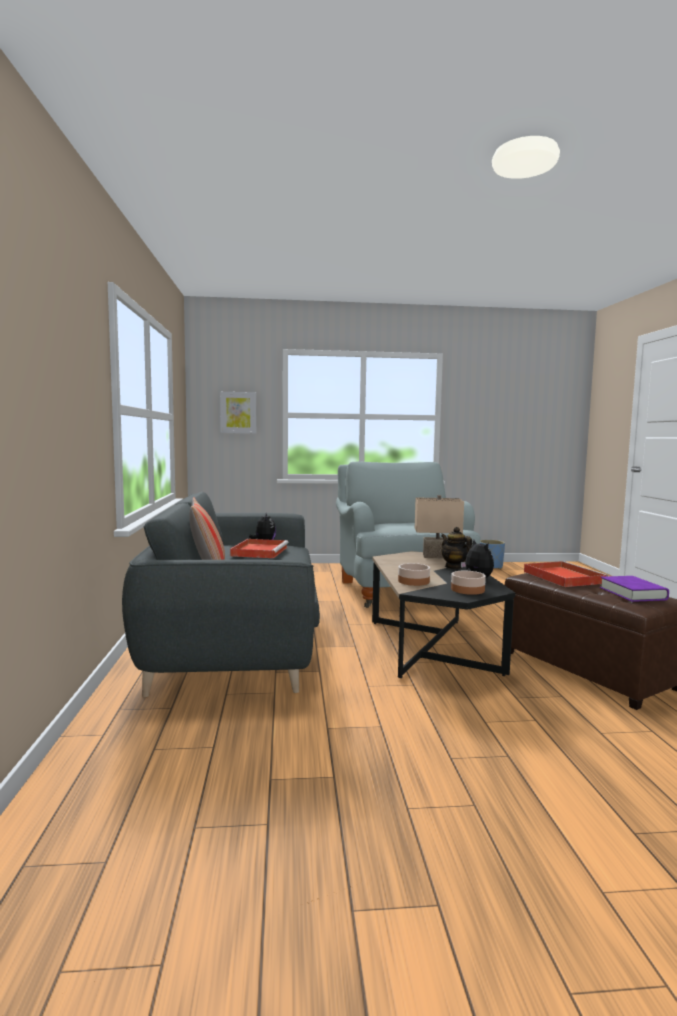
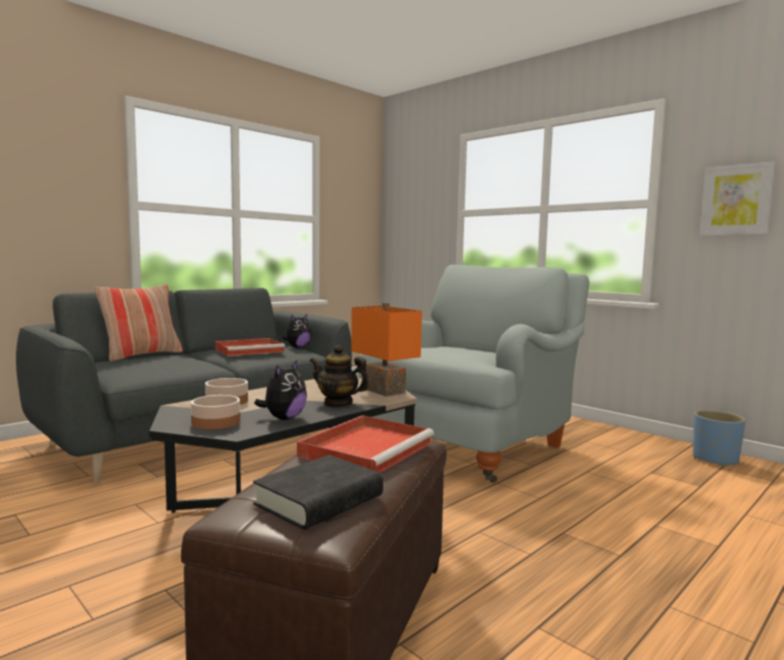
camera: 50 degrees right, 0 degrees up
(238, 412) = (420, 214): picture -> picture (736, 200)
(436, 556) = (382, 391): beige table lamp -> orange table lamp
(455, 567) = (338, 403): teapot -> teapot turned 90 degrees counterclockwise
(632, 593) = (319, 500): purple book -> black book

